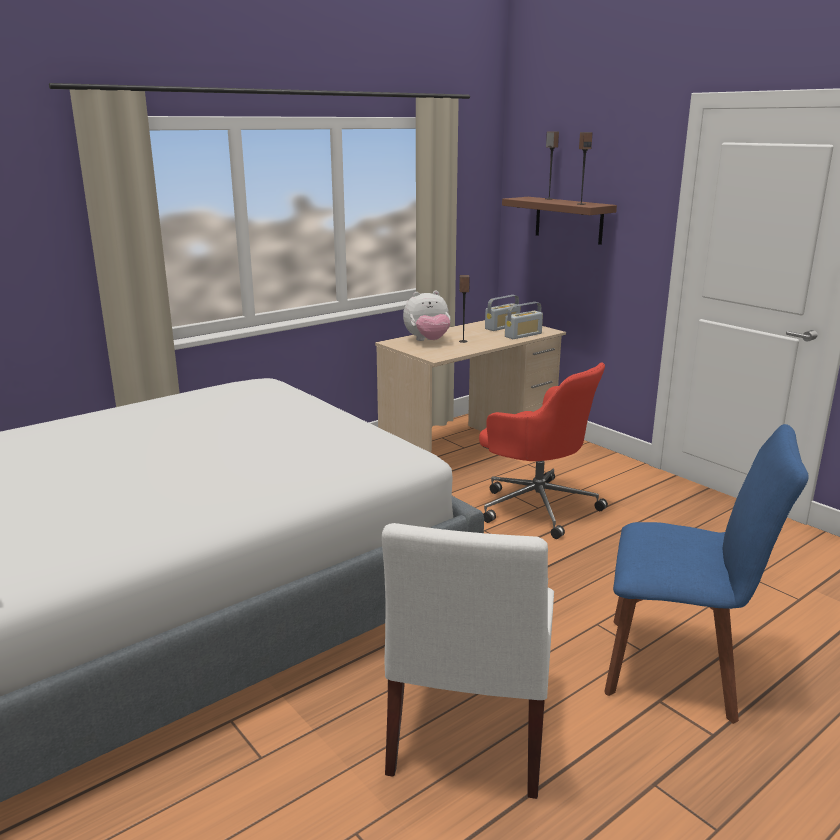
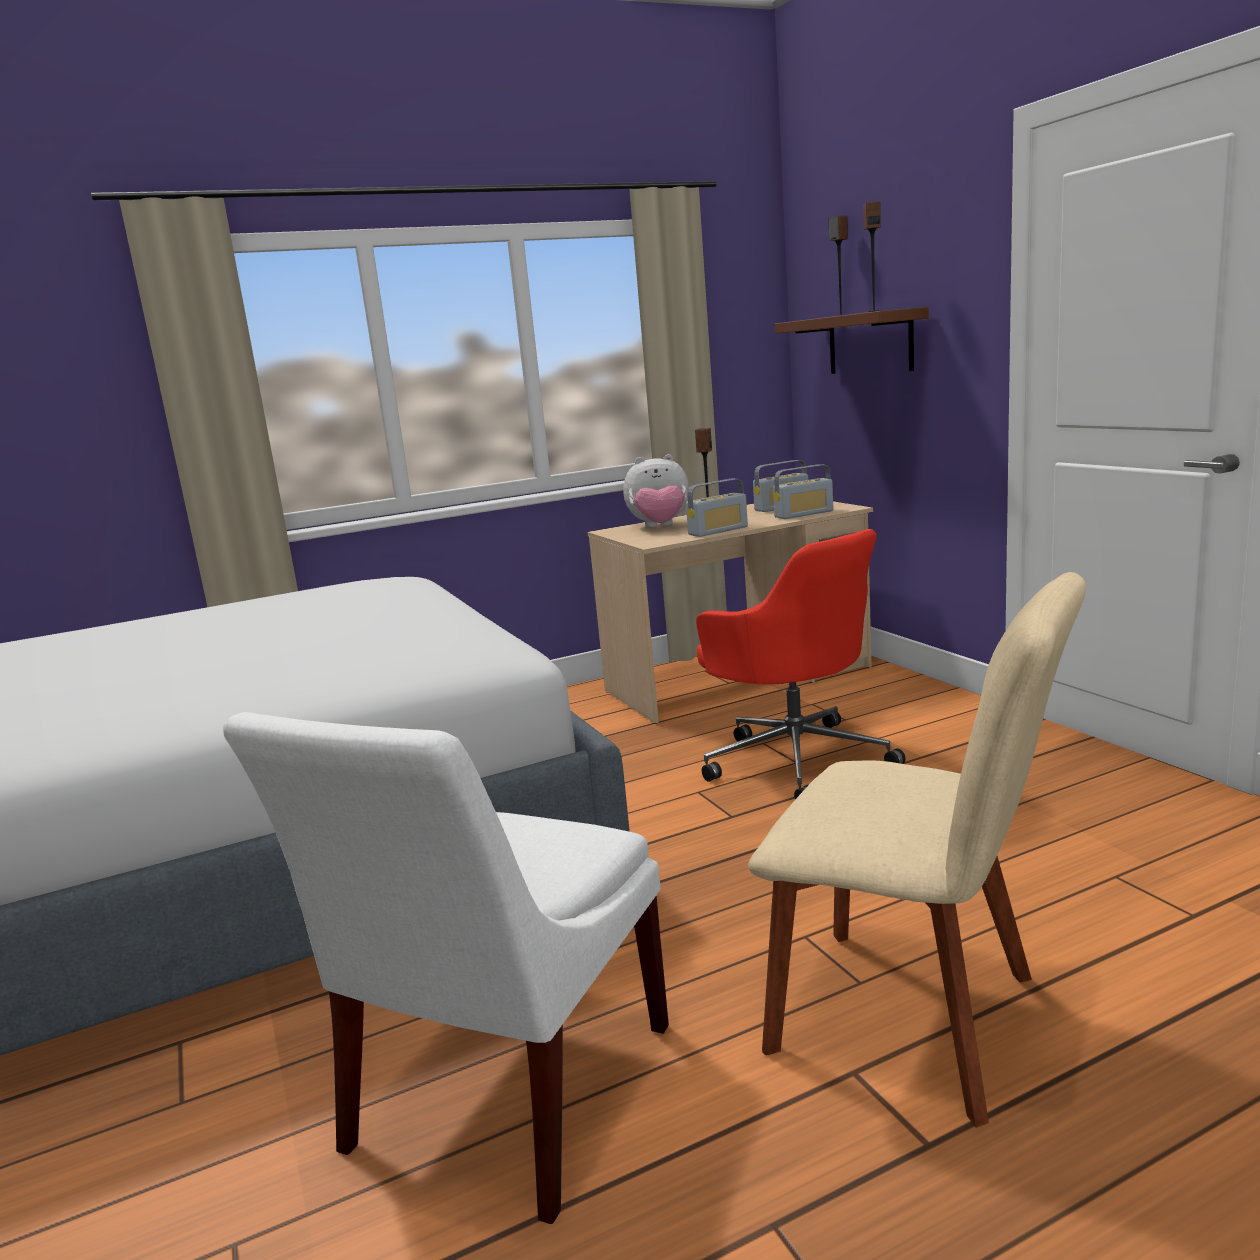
camera: 15 degrees right, 5 degrees down
(474, 348) = (718, 531): none -> radio
(680, 668) = (917, 1019): blue chair -> beige chair

